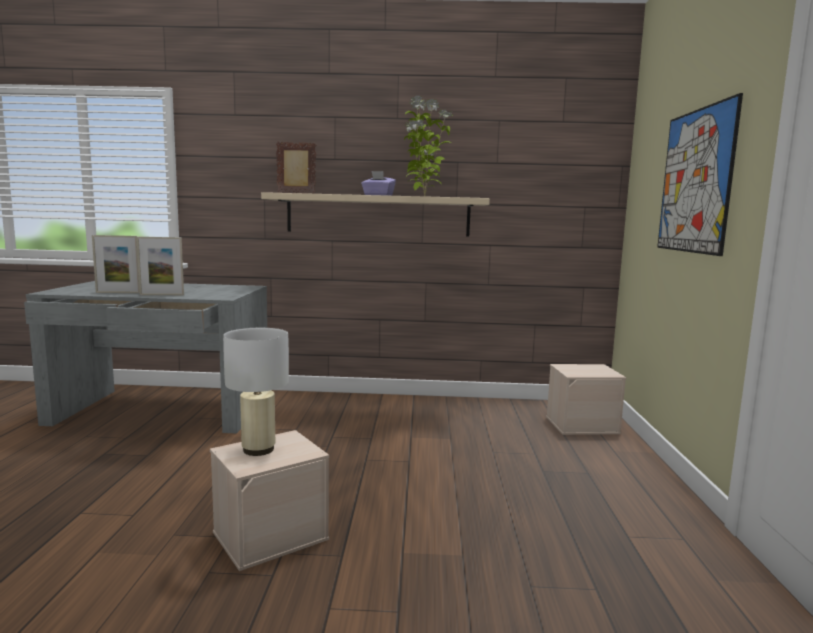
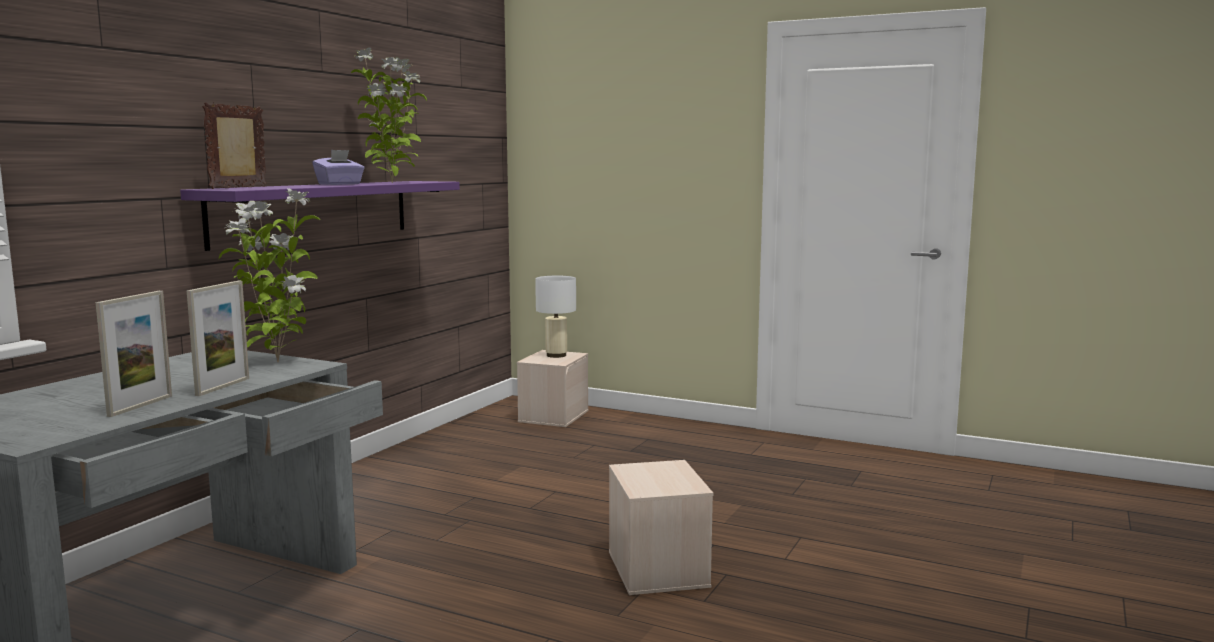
camera: 65 degrees left, 0 degrees up
(229, 293) = (276, 361): none -> potted plant
(257, 450) = (652, 481): white table lamp -> white table lamp (556, 355)
(378, 215) = (314, 211): beige shelf -> purple shelf
(695, 181) = (654, 164): picture -> none

